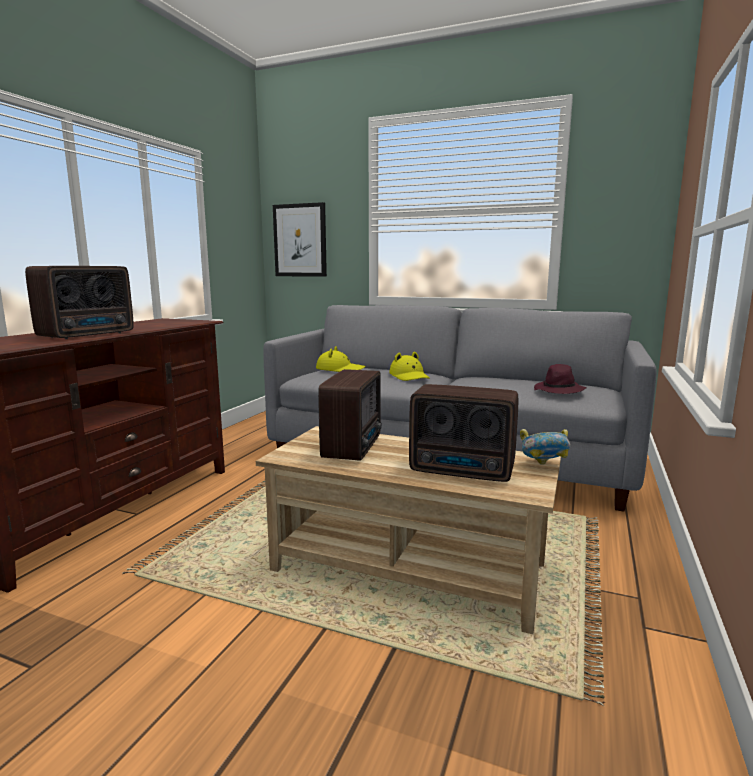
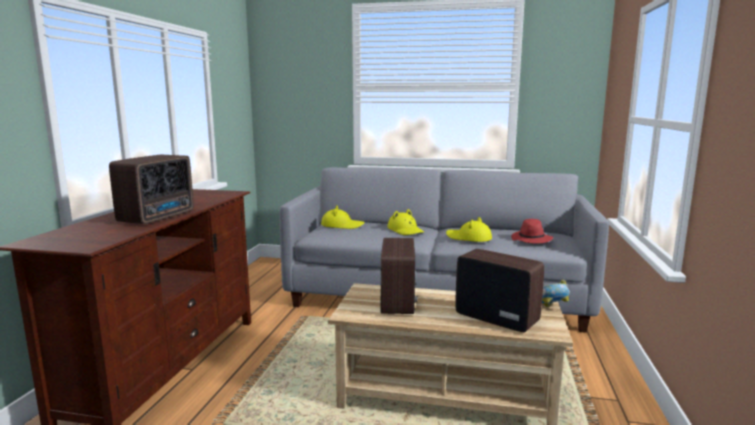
camera: 10 degrees left, 0 degrees up
(300, 240) = (288, 107): picture -> none
(464, 471) = (495, 317): radio -> radio turned 150 degrees counterclockwise
(480, 386) = (468, 238): none -> yellow hat
(559, 391) = (531, 240): purple hat -> red hat

